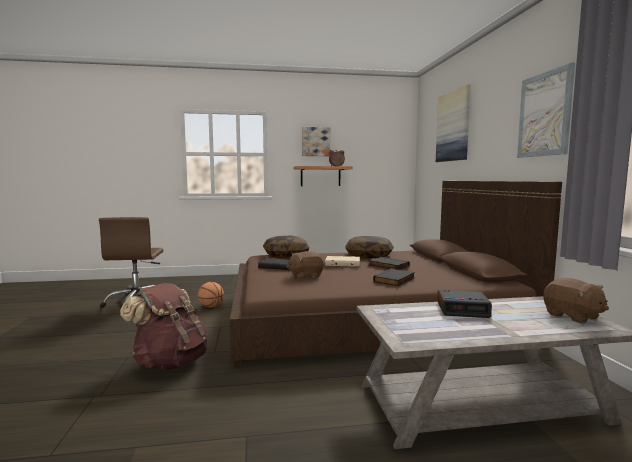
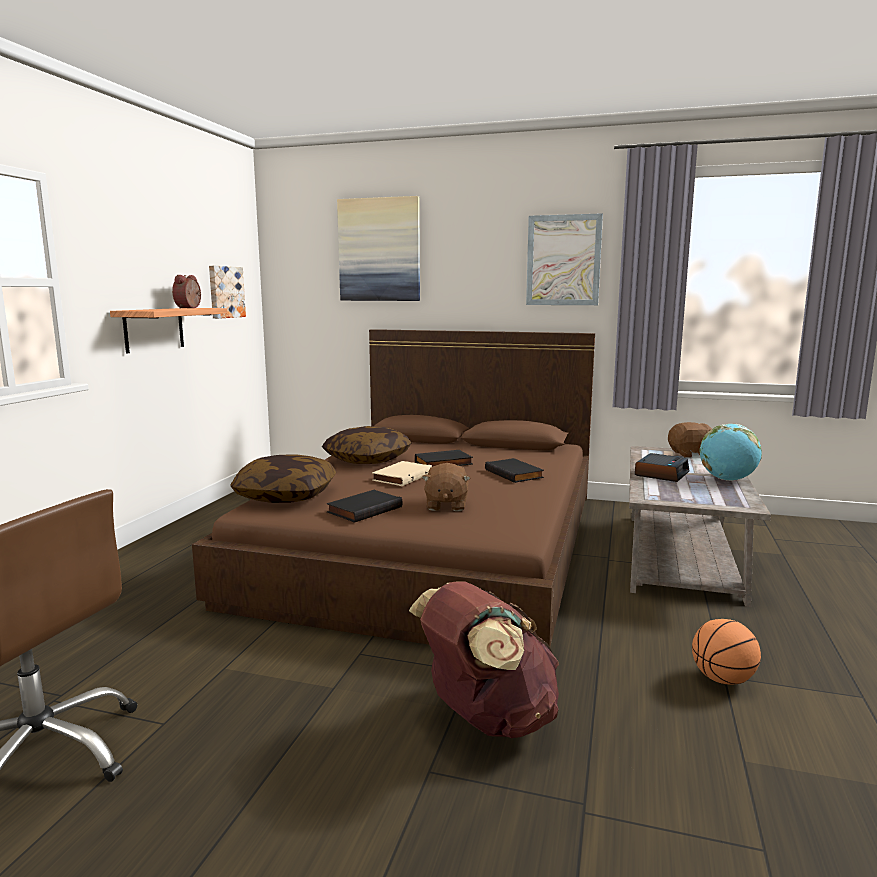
camera: 65 degrees left, 5 degrees up
(211, 307) = (232, 651): basketball -> basketball (722, 679)
(315, 141) = (140, 255): picture -> picture (225, 292)
(494, 333) = (727, 480): none -> globe

